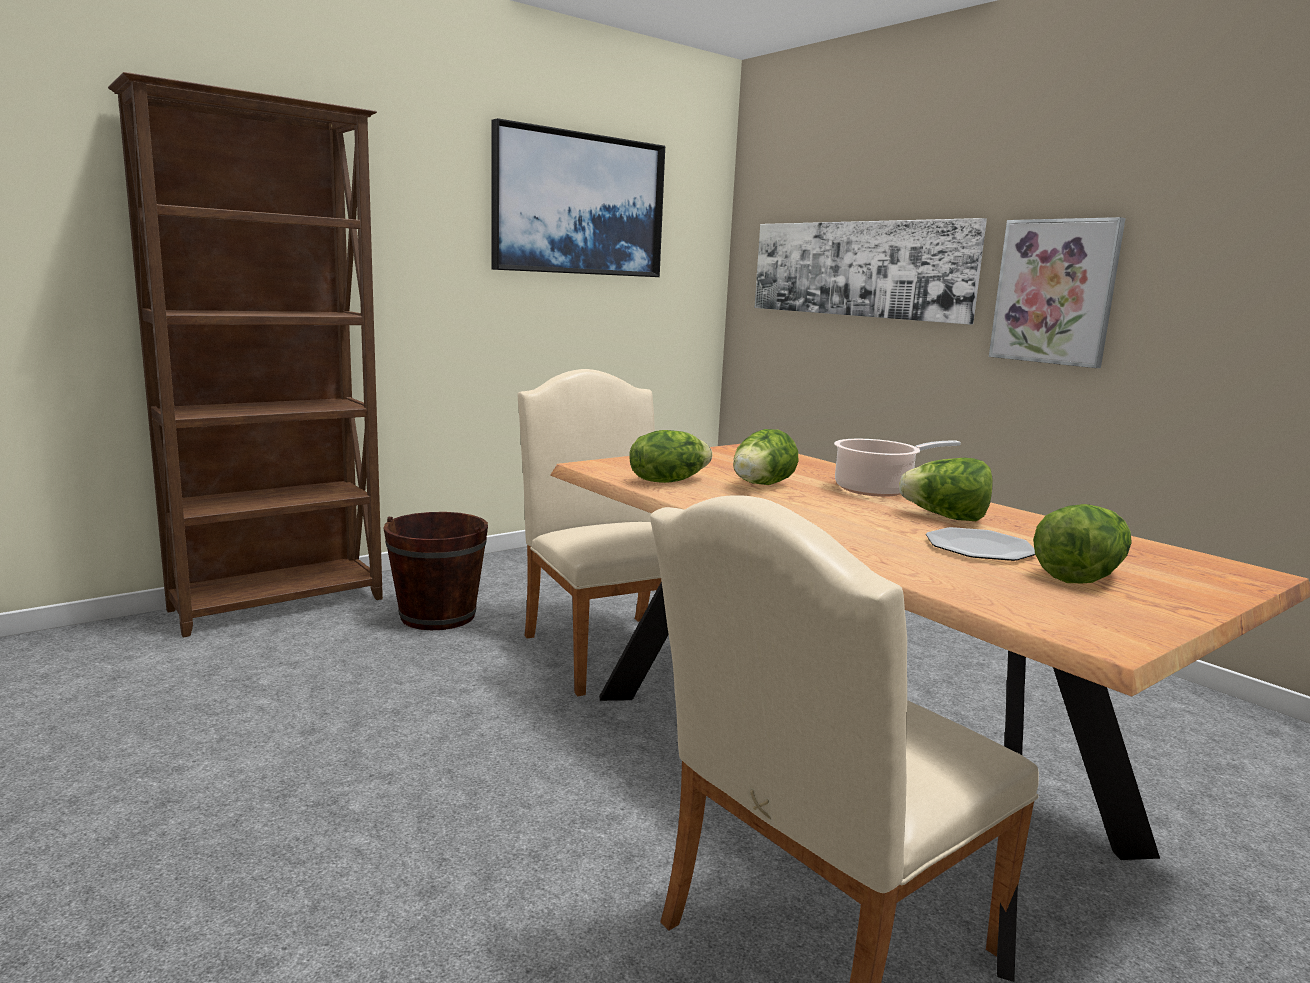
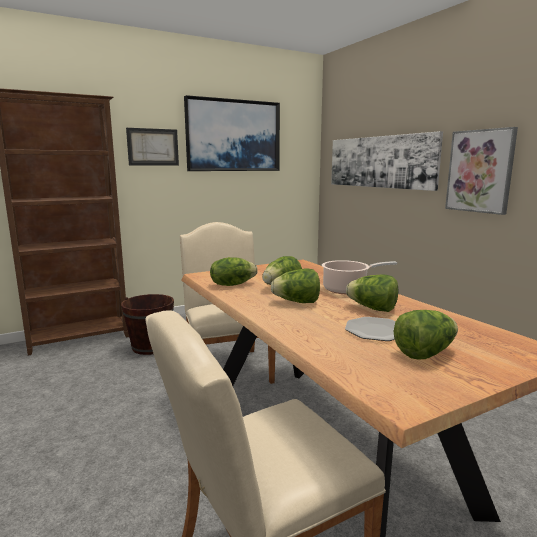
camera: 10 degrees right, 0 degrees up
(429, 217) = (153, 147): none -> picture
(811, 508) = (297, 302): none -> lettuce

